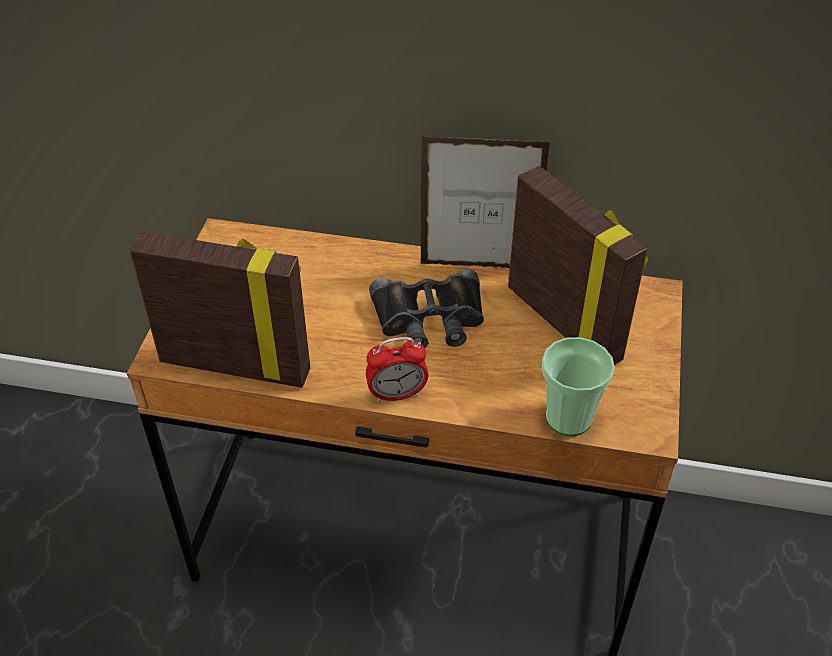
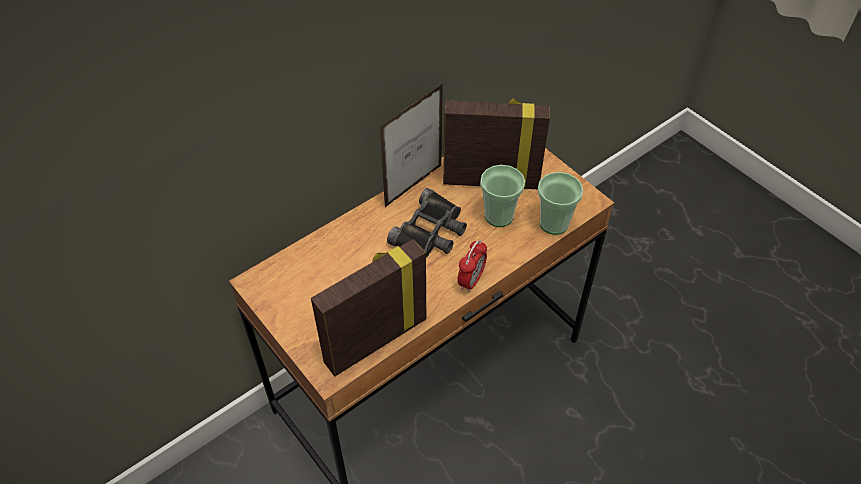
camera: 50 degrees left, 5 degrees up
(519, 361) = (499, 216): none -> cup

